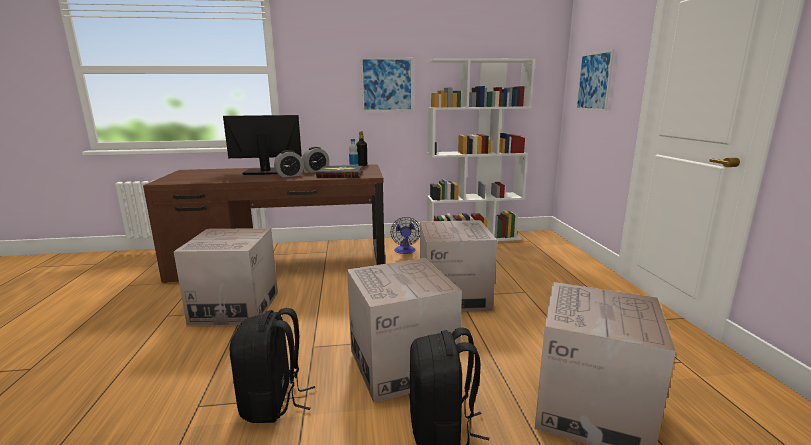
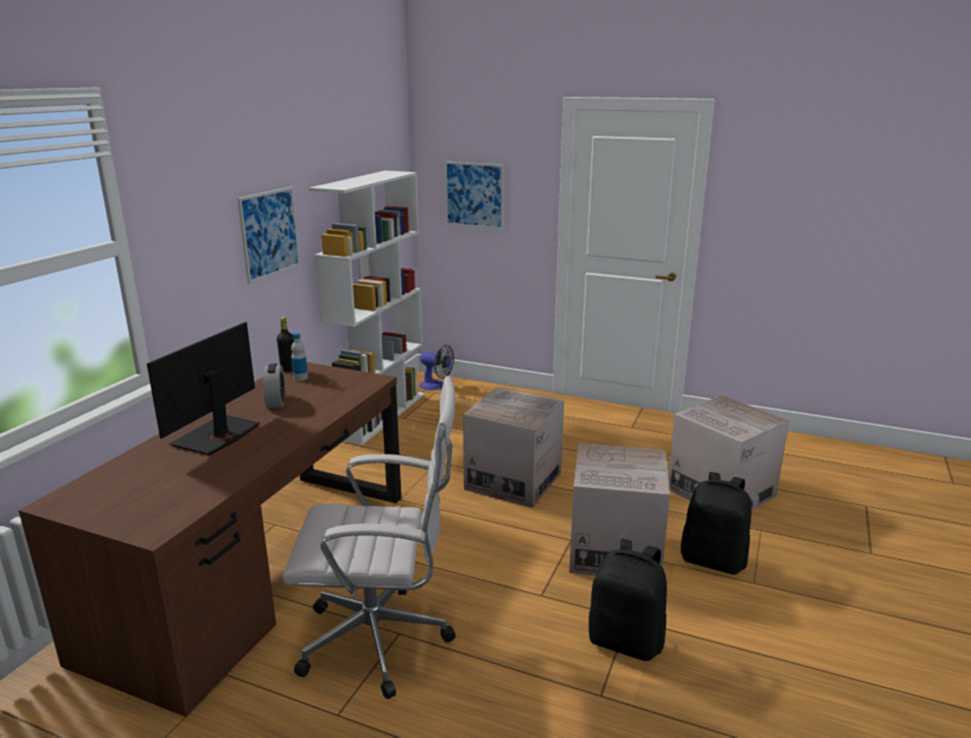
camera: 60 degrees left, 5 degrees up
(235, 308) = (382, 640): cardboard box -> white office chair
(290, 175) = (284, 424): alarm clock -> none
(340, 174) = (333, 393): book -> none
(405, 251) = (360, 468): fan -> fan (436, 386)

